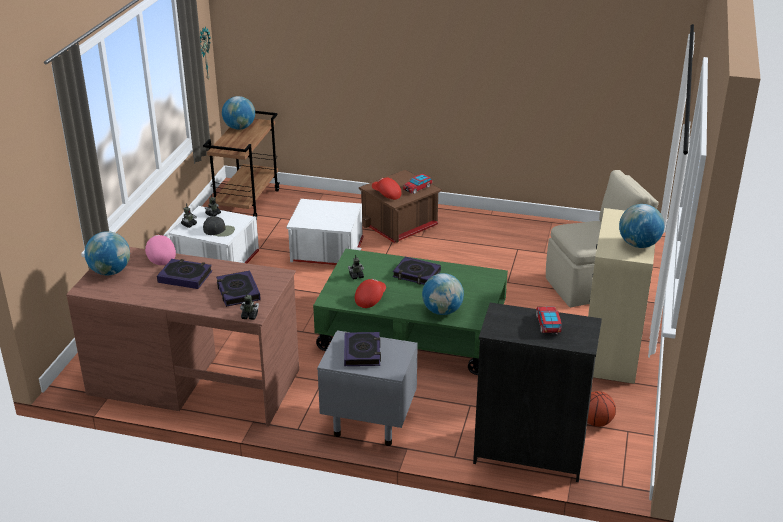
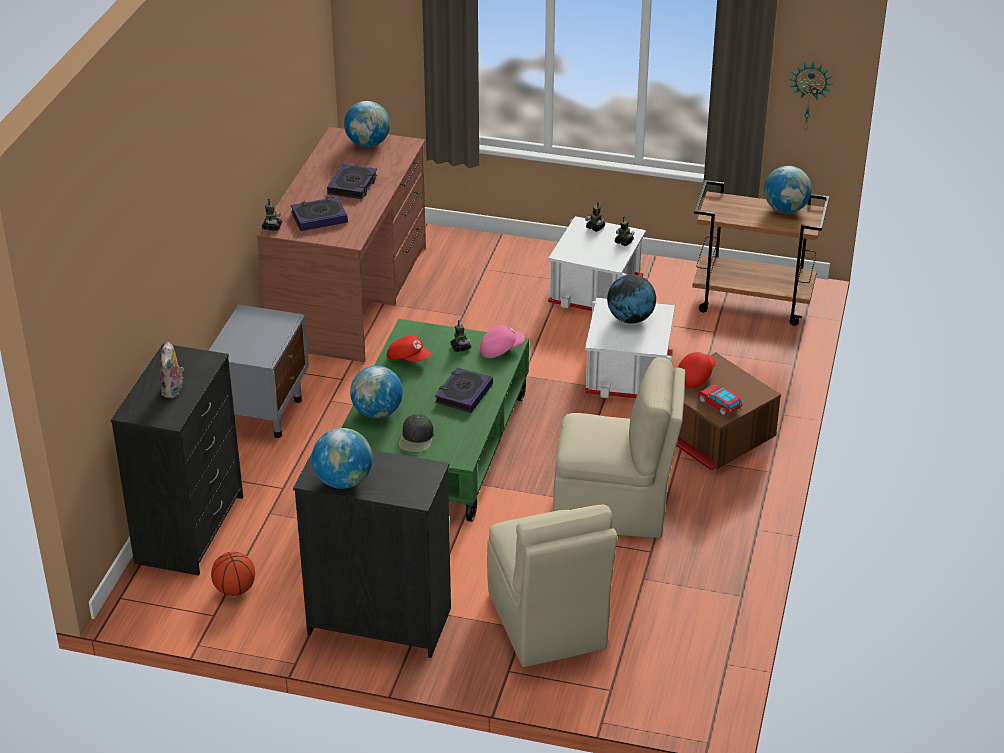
camera: 90 degrees right, 5 degrees up
(160, 256) = (397, 167): pink cap -> pink cap (501, 349)
(219, 230) = (582, 249): black cap -> black cap (416, 439)
(316, 214) = (630, 319): none -> globe
(362, 352) = (259, 331): book -> none
(477, 260) = (614, 508): none -> beige chair
(548, 325) = (173, 391): toy car -> plush toy
(610, 352) = (380, 620): beige dresser -> black dresser

